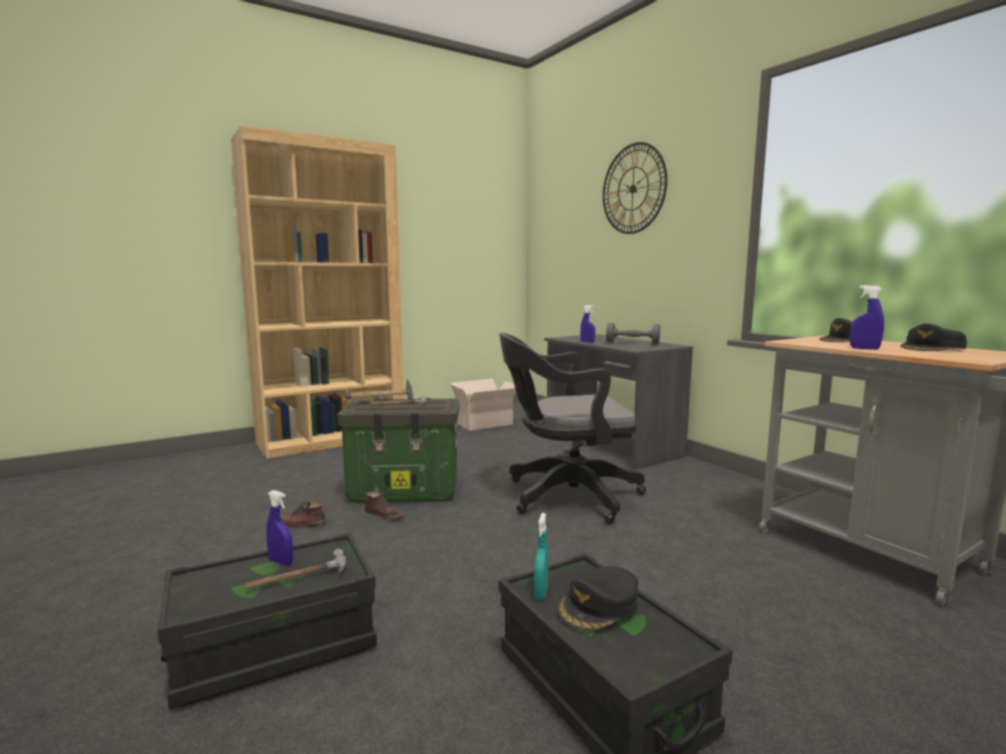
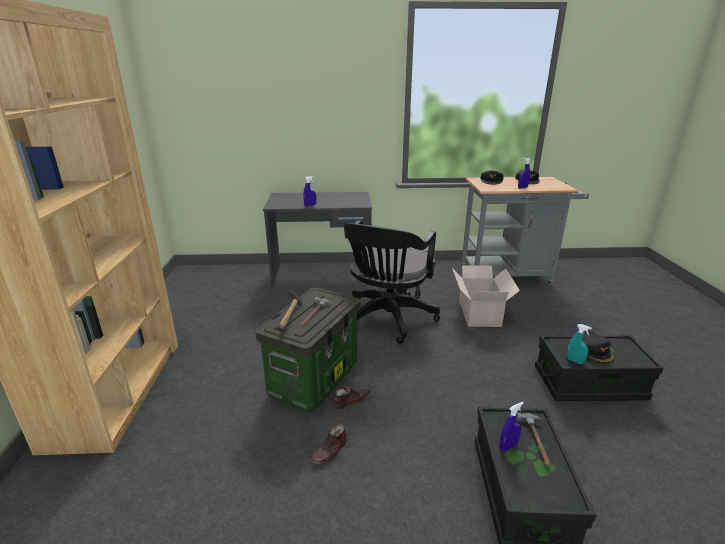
camera: 60 degrees left, 15 degrees up
(485, 423) = (205, 298): cardboard box -> cardboard box (479, 313)
(632, 343) = (334, 198): grey dumbbell -> none
(633, 189) = (295, 70): wall clock -> none

